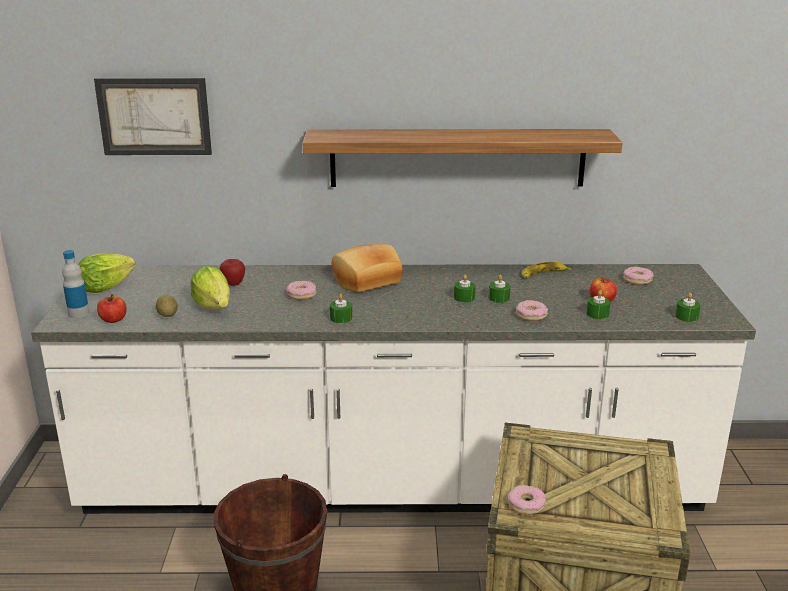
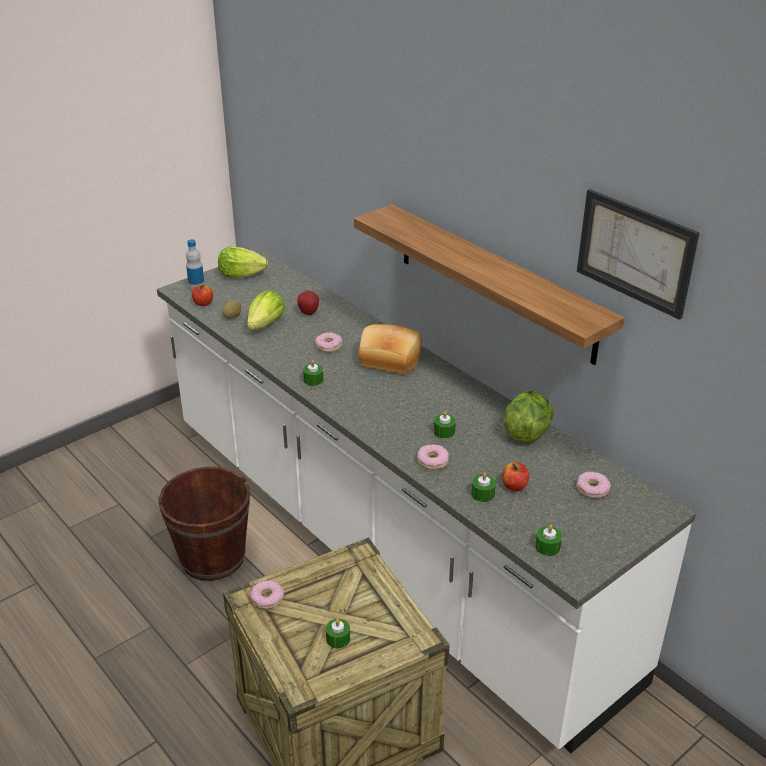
camera: 50 degrees right, 10 degrees up
(154, 116) = (305, 151): picture -> picture (635, 252)
(464, 297) = (421, 415): green candle -> green candle (338, 638)
(543, 274) = (526, 433): banana -> lettuce

